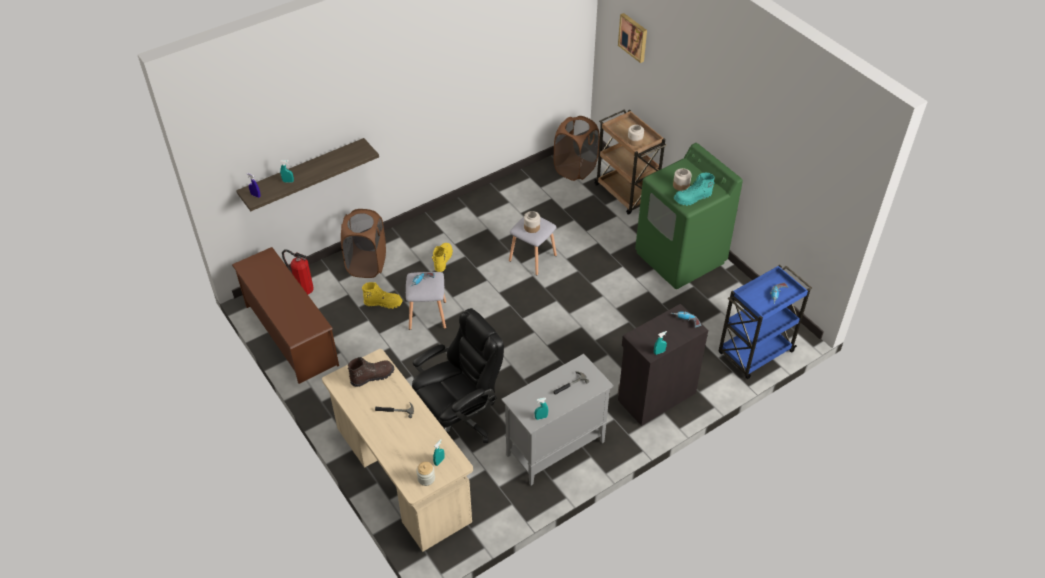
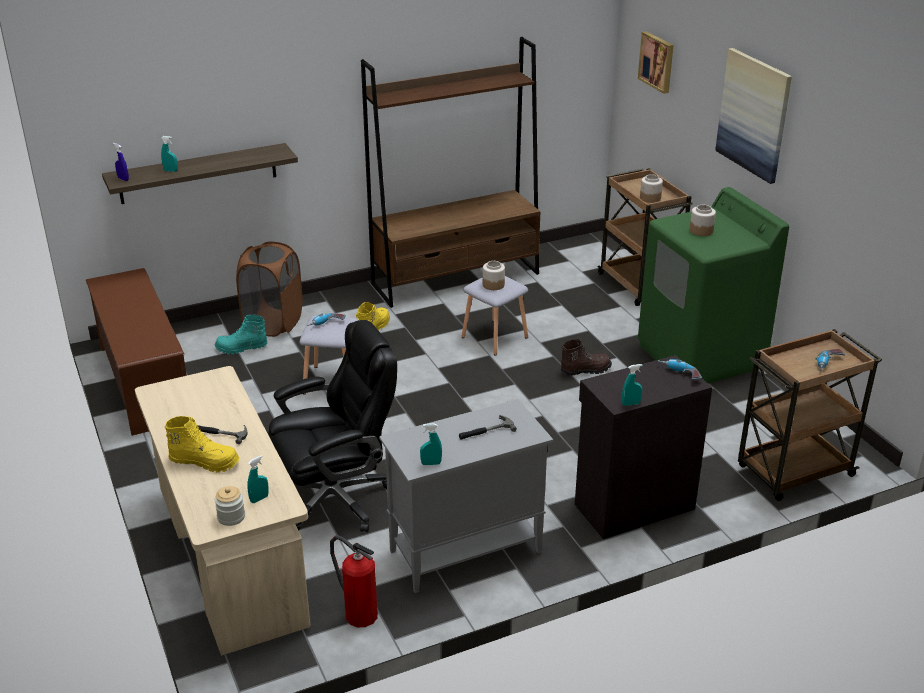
camera: 10 degrees right, 15 degrees down
(303, 288) = (182, 338): fire extinguisher -> fire extinguisher (358, 614)
(372, 376) = (205, 393): brown boot -> brown boot (585, 370)
(383, 303) = (279, 363): yellow boot -> yellow boot (205, 462)
(491, 202) = (456, 279): none -> brown bookcase
(575, 169) = (576, 257): brown laundry basket -> none
(693, 198) = (715, 244): turquoise boot -> turquoise boot (241, 348)
(713, 98) = (754, 115): none -> picture
(754, 353) = (793, 472): blue cart -> brown cart

